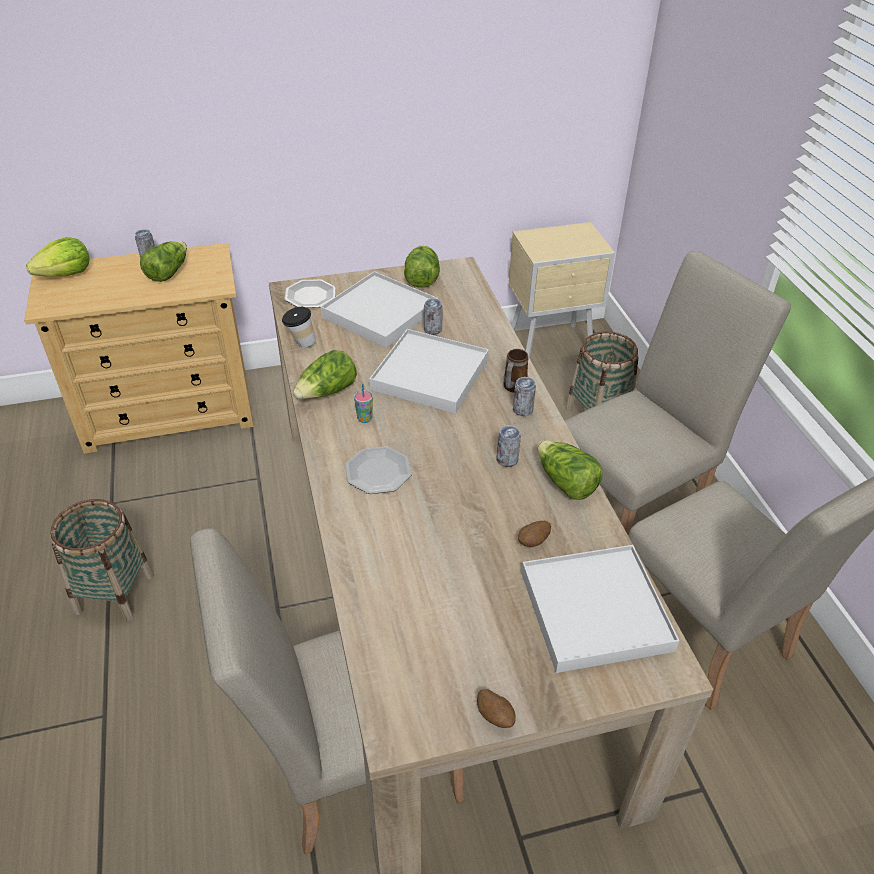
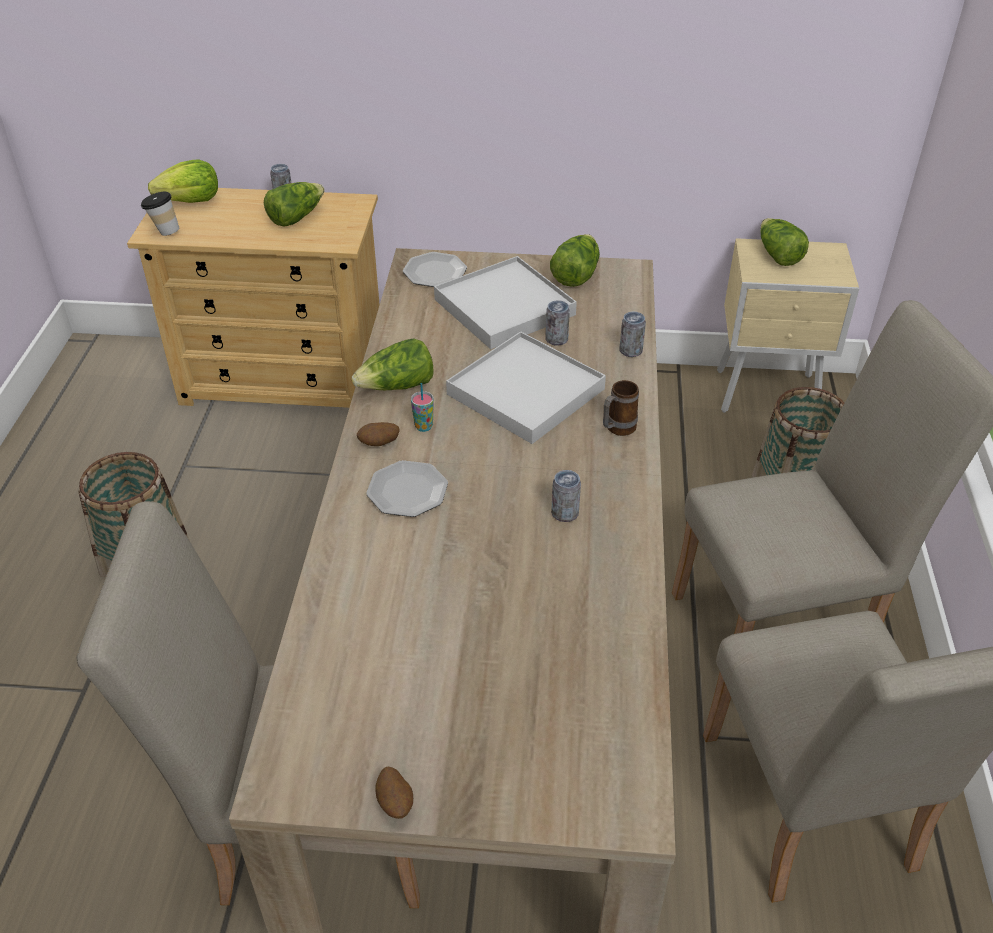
camera: 20 degrees right, 0 degrees up
(300, 344) = (396, 325): cup -> cup (164, 232)
(522, 410) = (615, 458): can -> can (630, 351)
(533, 542) = (545, 617): potato -> potato (379, 444)
(565, 482) = (622, 557): lettuce -> lettuce (778, 255)
(595, 611) = (576, 718): white tray -> none

